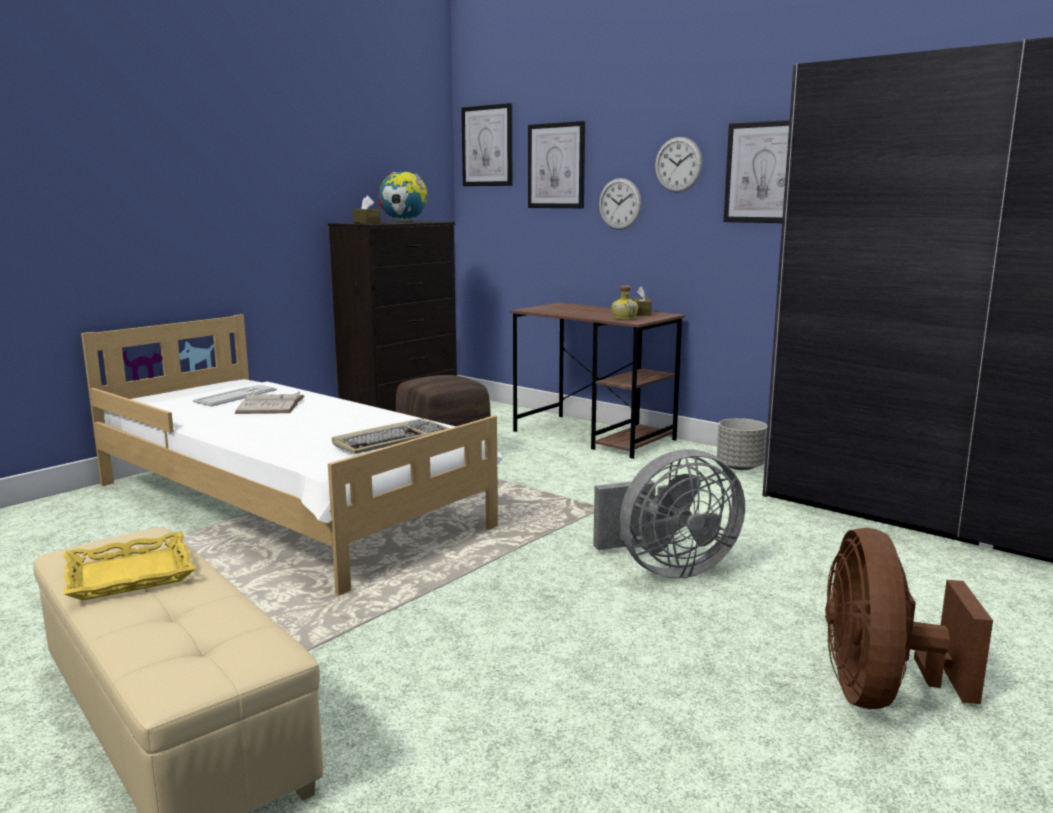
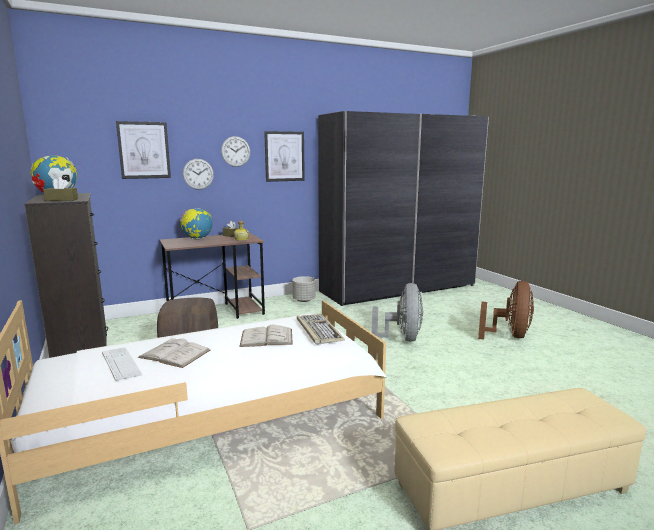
camera: 65 degrees left, 0 degrees up
(129, 575) = (484, 427): yellow tray -> none
(345, 424) = (266, 337): none -> white book
(487, 146) = (71, 134): picture -> none
(588, 309) = (197, 239): none -> globe
(880, 692) = (509, 336): brown fan -> brown fan turned 105 degrees counterclockwise

